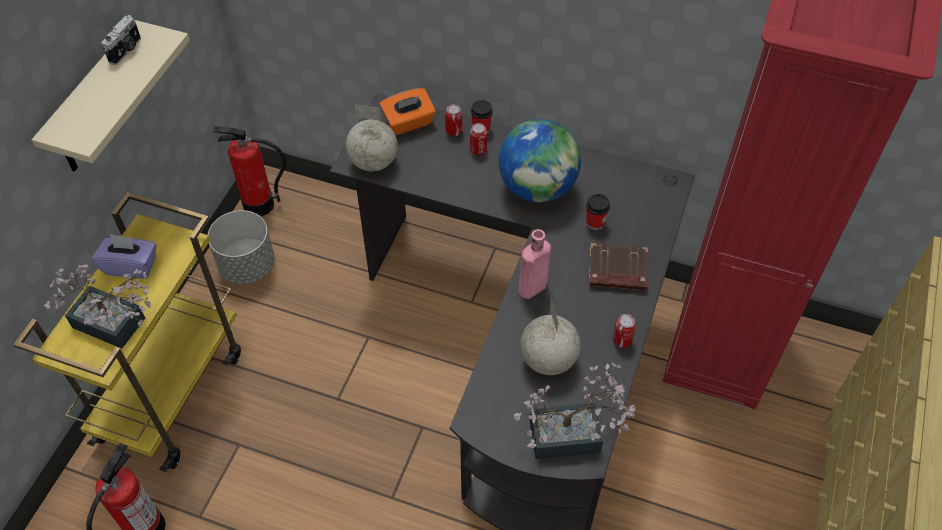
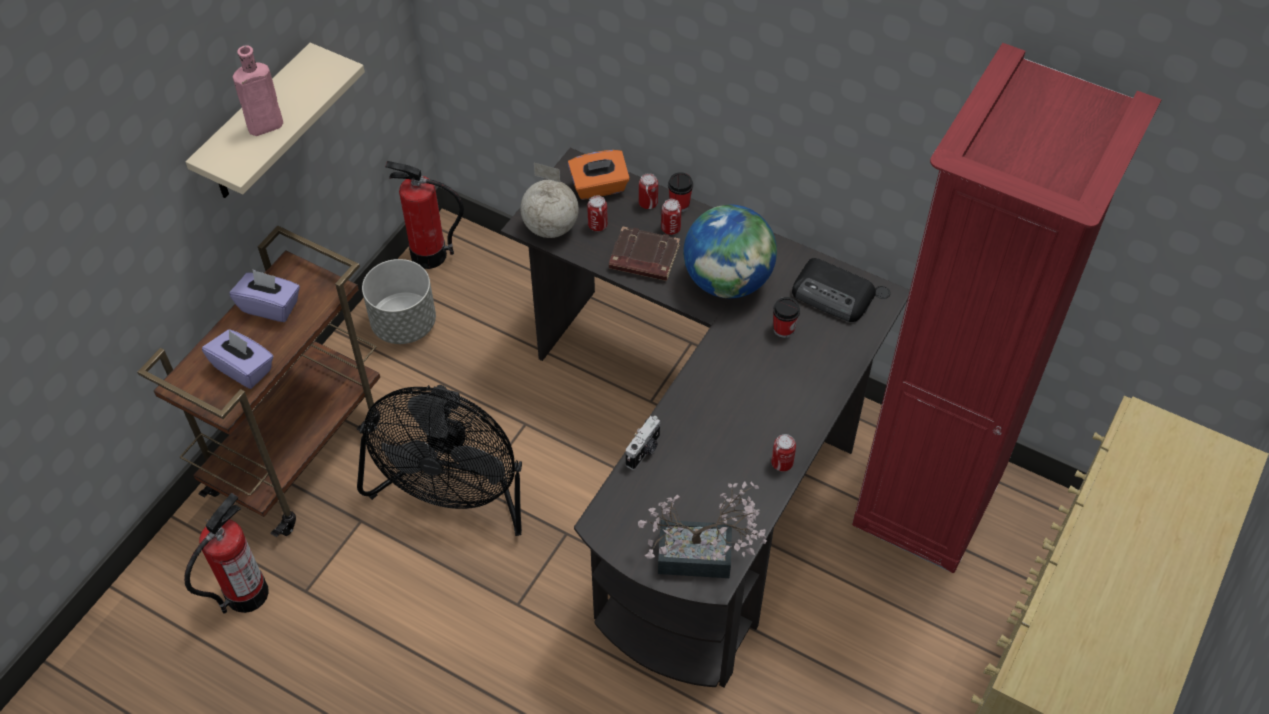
camera: 10 degrees right, 0 degrees up
(115, 326) = (244, 368): potted plant -> purple tissue box
(126, 50) = (296, 76): camera -> camera (644, 451)
(174, 393) = (300, 454): yellow cart -> brown cart
(313, 401) = (450, 486): none -> black fan
(414, 155) = (597, 225): none -> can
(530, 289) = (694, 393): pink bottle -> pink bottle (263, 127)
(547, 361) = (695, 473): globe -> none
(616, 271) = (794, 387): brown book -> brown book (643, 258)
(630, 188) = (833, 295): none -> radio

